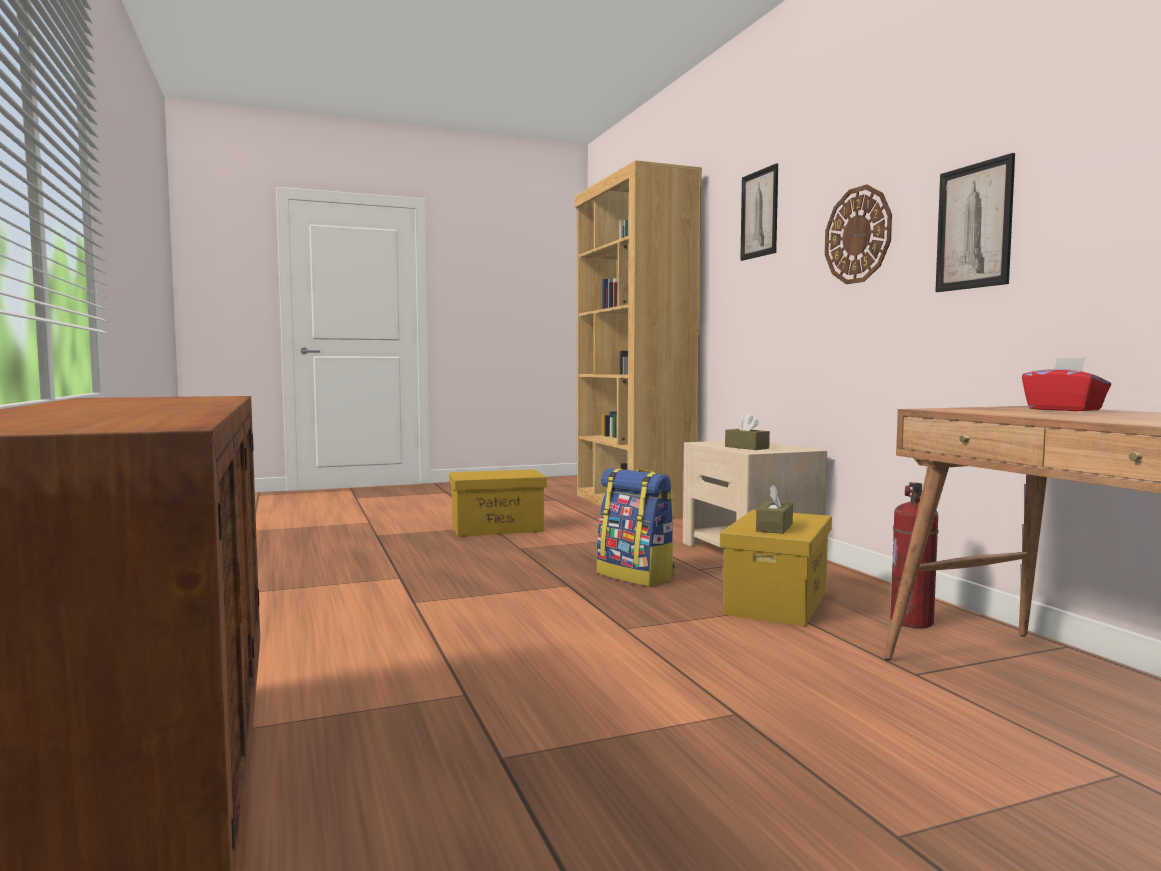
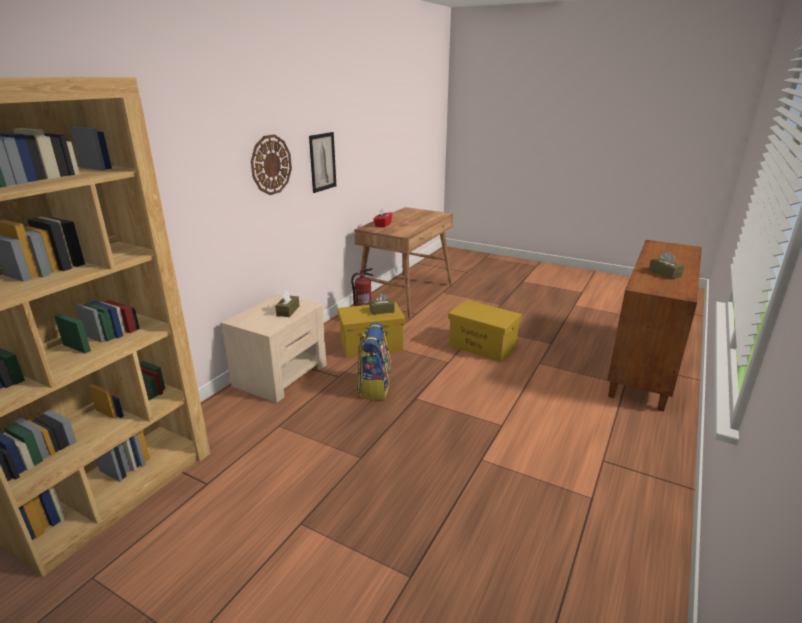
camera: 130 degrees left, 20 degrees up
(140, 403) = (664, 273): none -> brown tissue box
(498, 528) = (304, 513): yellow storage box -> yellow storage box (481, 346)
(759, 214) = (179, 143): picture -> none

